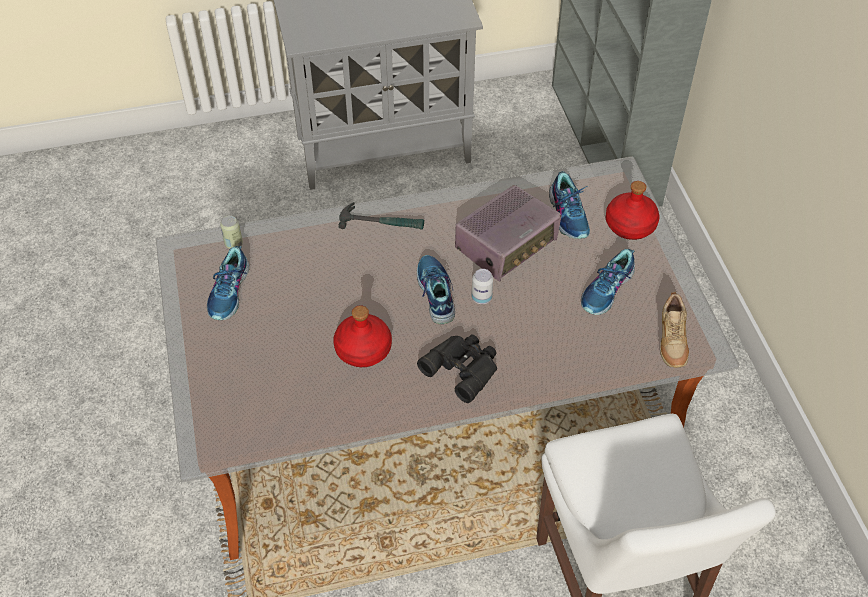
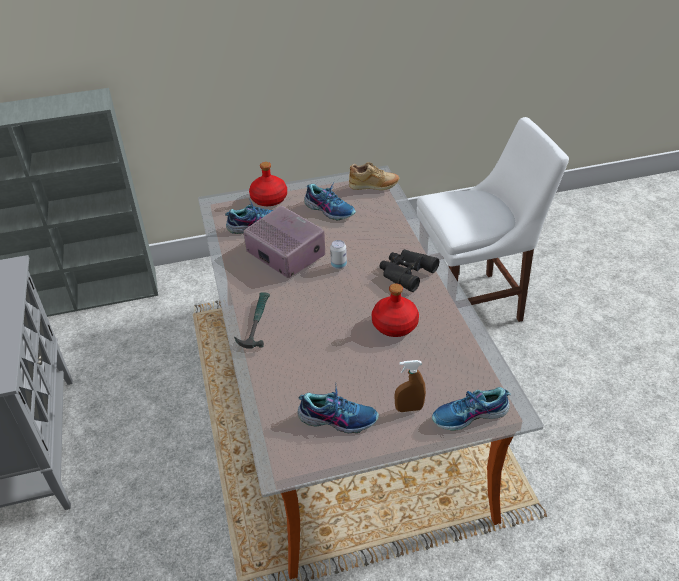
camera: 90 degrees left, 10 degrees down
(230, 353) = (409, 408): none -> brown spray bottle
(234, 244) = (276, 424): can -> none
(435, 294) = (335, 289): shoe -> shoe (470, 416)

